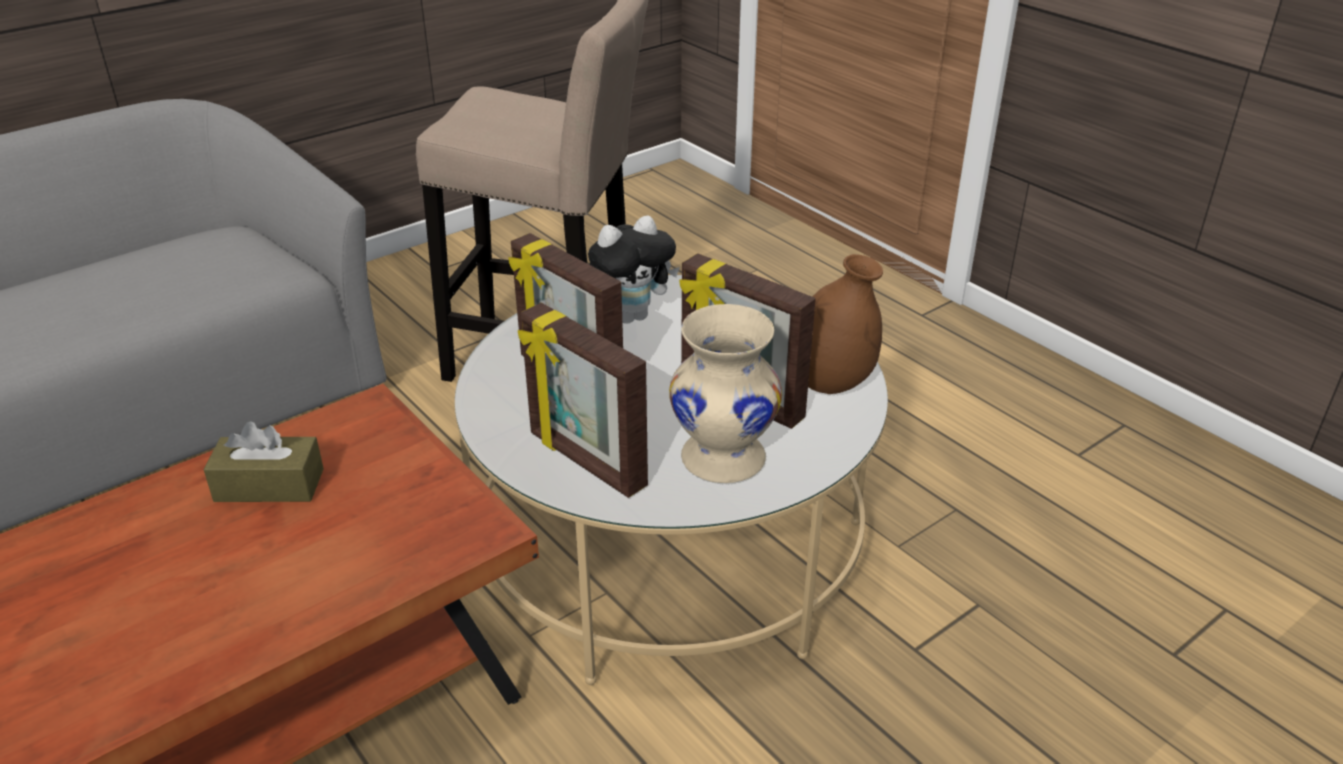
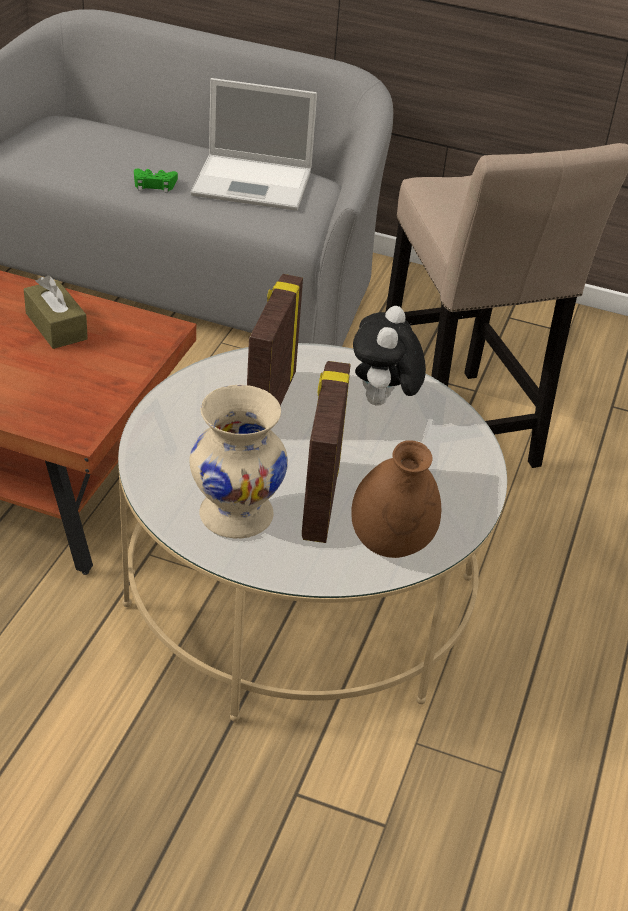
camera: 55 degrees right, 5 degrees up
(70, 331) = (154, 184): none -> green game controller
(169, 268) = (255, 183): none -> laptop
(585, 461) = (178, 447): picture frame -> none
(632, 316) = (382, 402): plush toy -> plush toy turned 75 degrees clockwise

